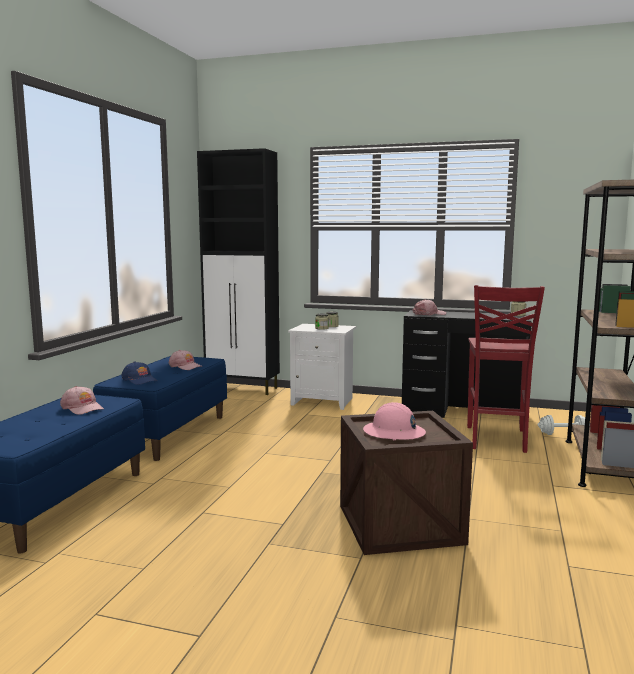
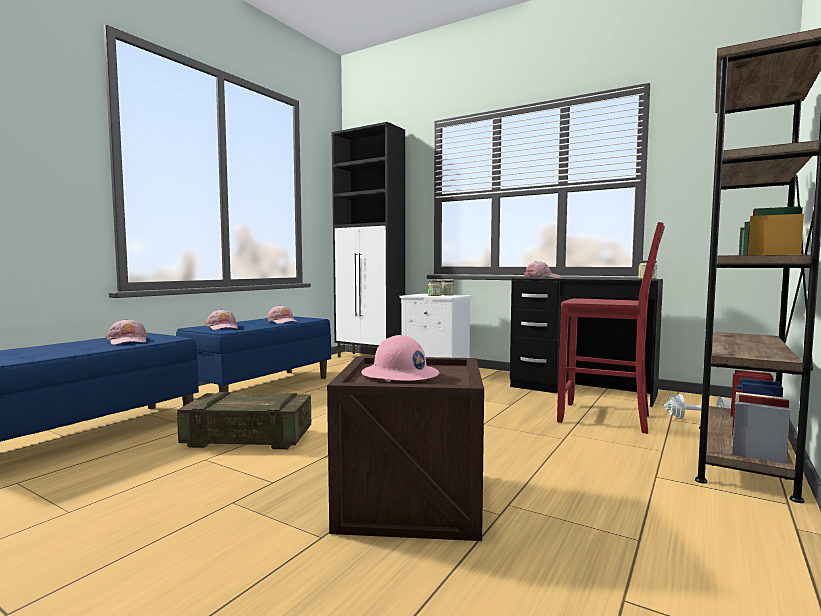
camera: 15 degrees right, 5 degrees down
(140, 380) = (223, 327): blue cap -> pink cap
(219, 489) = (248, 439): none -> crate
(496, 440) = (606, 419): red chair -> red chair turned 90 degrees counterclockwise

